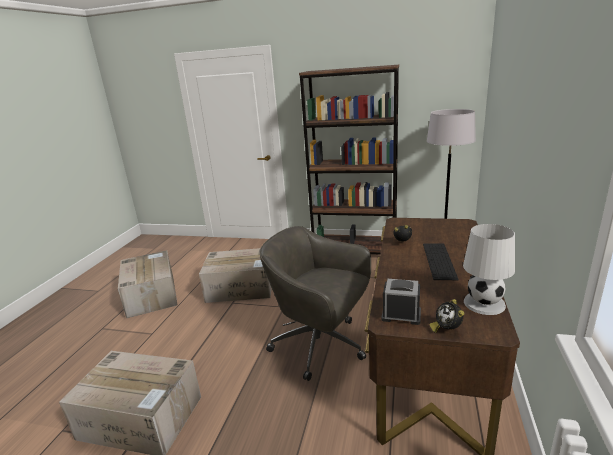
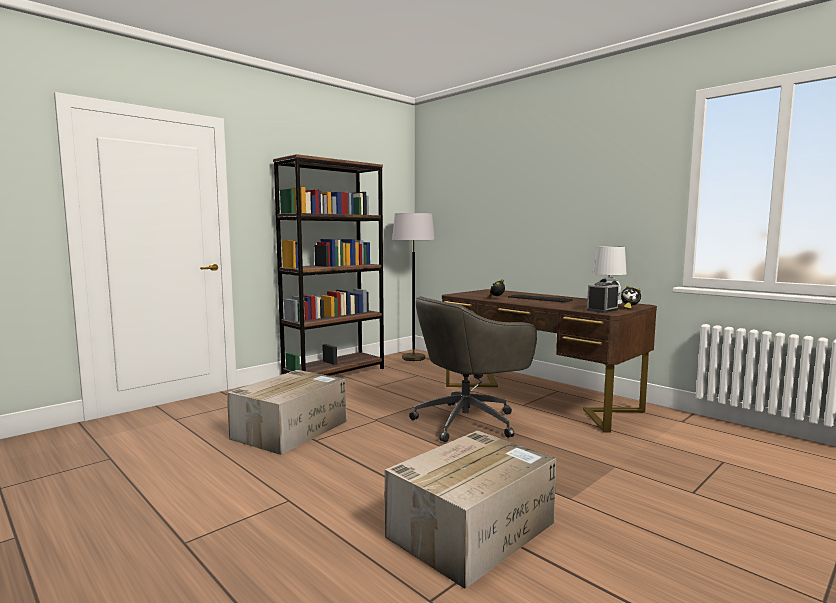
camera: 60 degrees left, 15 degrees down
(151, 295) = (168, 487): cardboard box -> none

